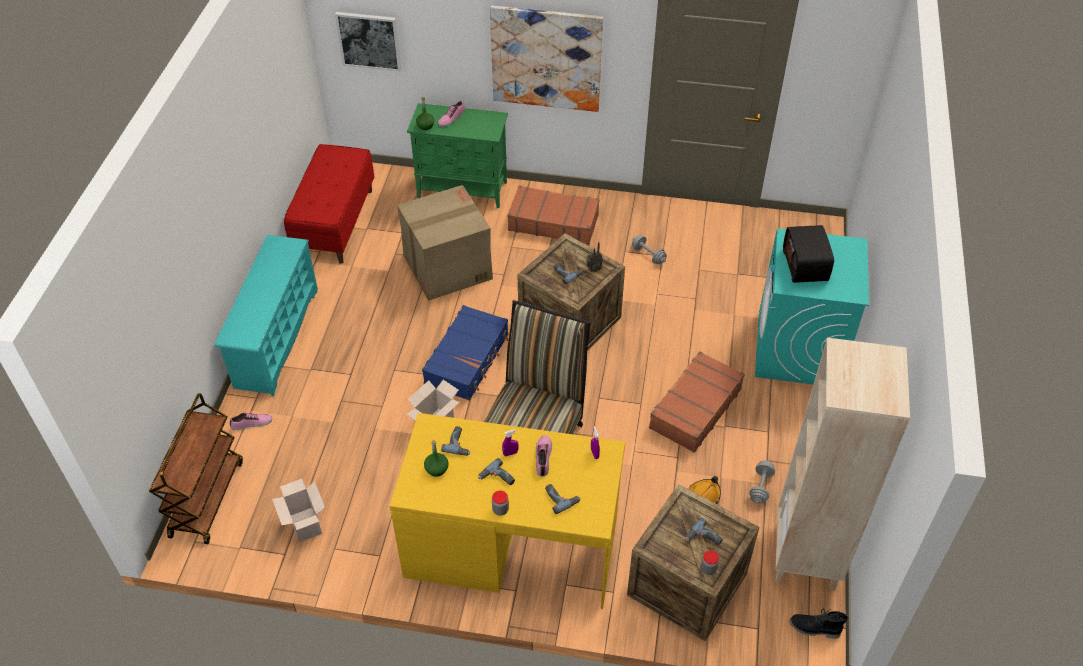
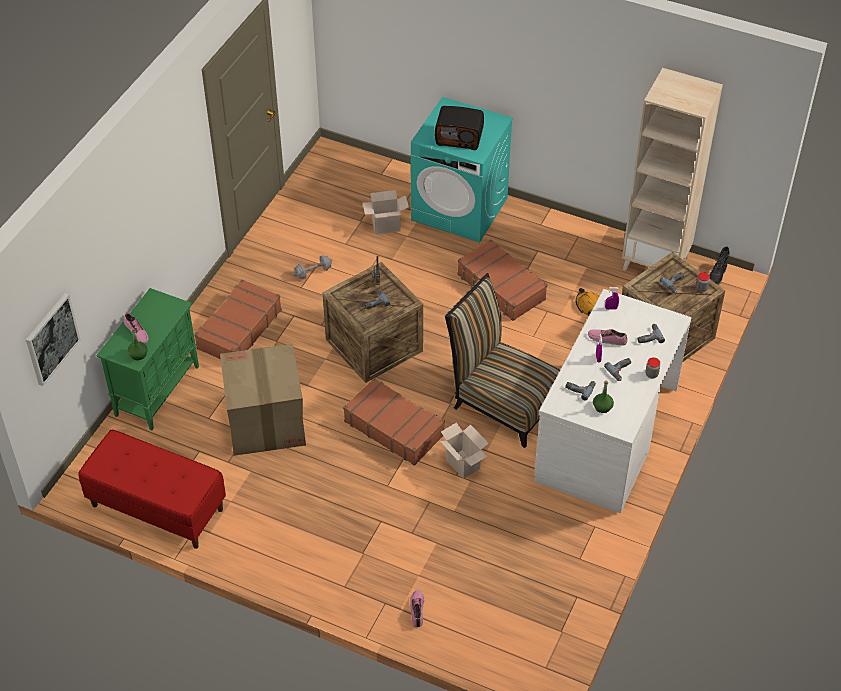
camera: 75 degrees left, 0 degrees up
(206, 498) = (498, 654): brown cart -> none
(275, 337) = (308, 579): turquoise shoe rack -> none
(304, 524) = (548, 578): cardboard box -> cardboard box (385, 227)
(467, 360) = (394, 428): blue suitcase -> brown suitcase
(511, 545) = (606, 435): yellow desk -> white desk
(546, 58) = (158, 210): picture -> none
(760, 487) = (589, 270): grey dumbbell -> none

